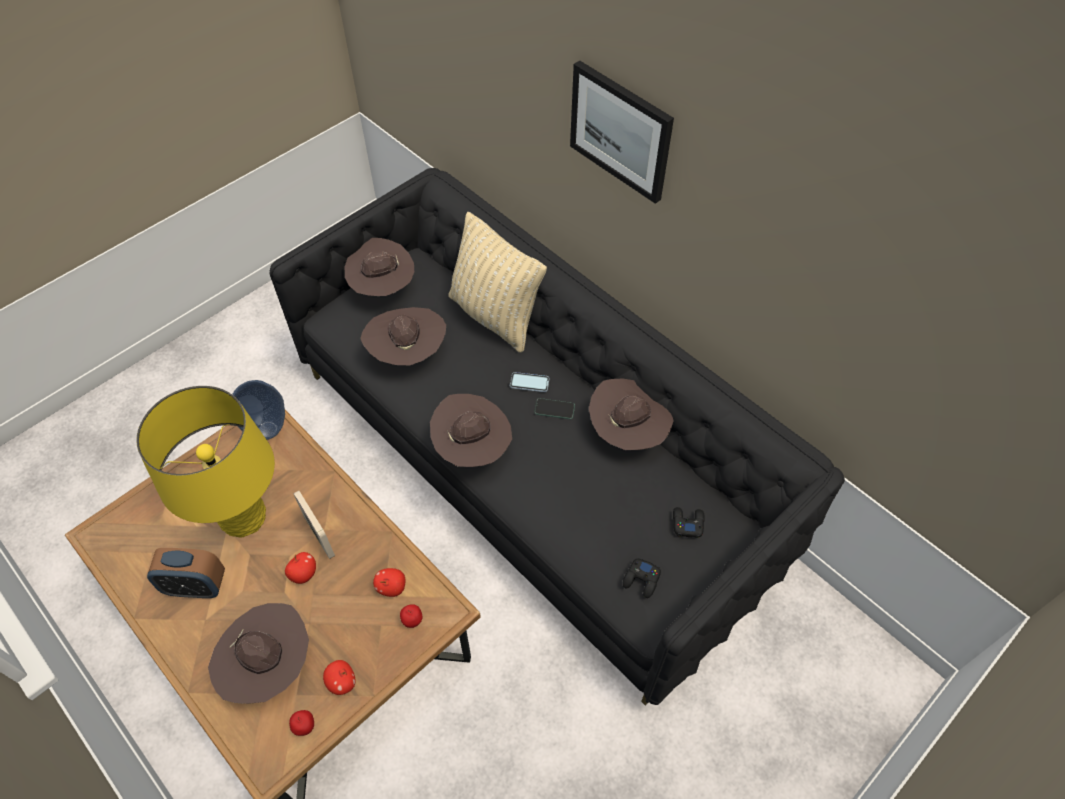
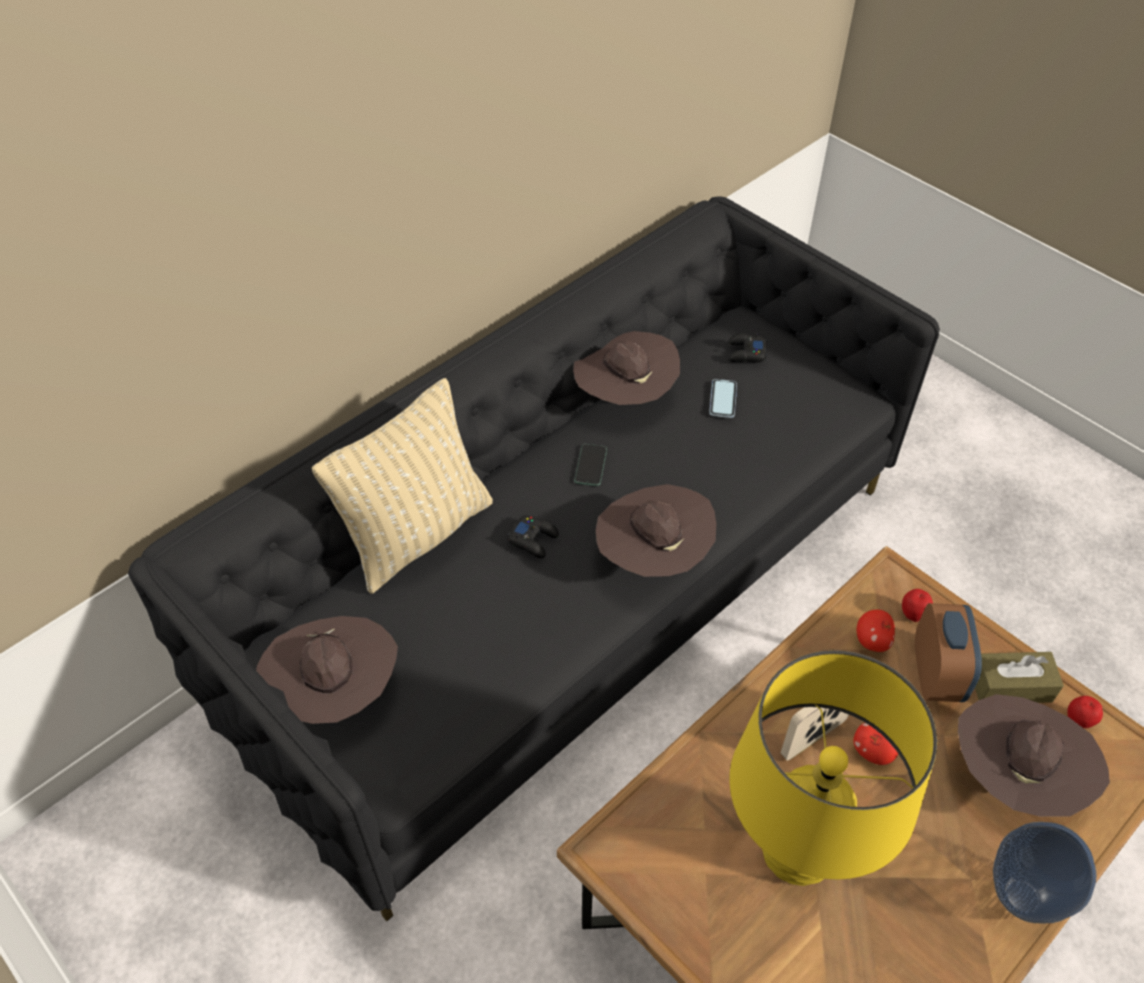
camera: 90 degrees left, 5 degrees down
(196, 586) = (922, 903): alarm clock -> alarm clock (936, 675)
(266, 430) = (631, 843): vase -> vase (1021, 899)
(342, 682) = (1010, 686): apple -> brown tissue box
(408, 353) = (482, 645): brown hat -> none
(529, 383) = (546, 492): phone -> phone (723, 399)
(621, 131) = (402, 130): picture -> none
(641, 580) = (818, 396): black game controller -> black game controller (533, 539)

